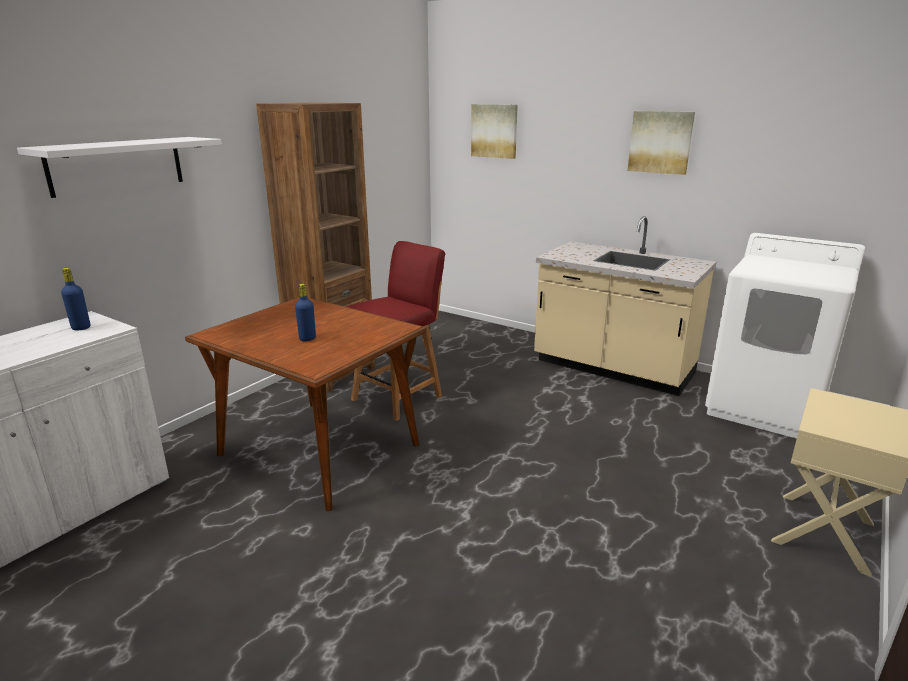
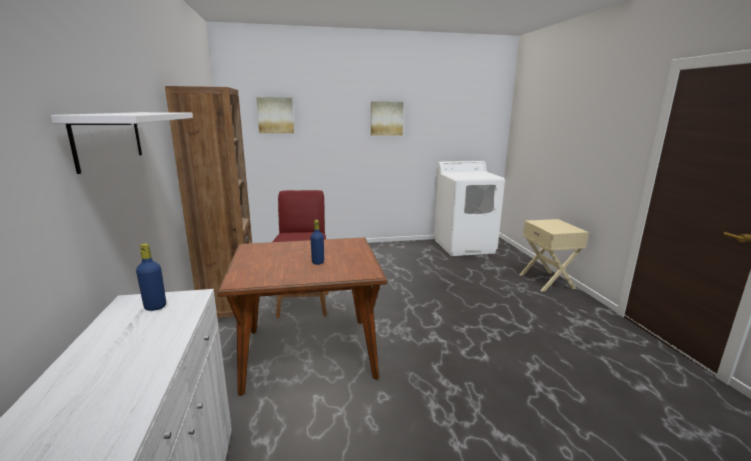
camera: 45 degrees left, 5 degrees down
(612, 368) = (386, 250): beige counter -> none

